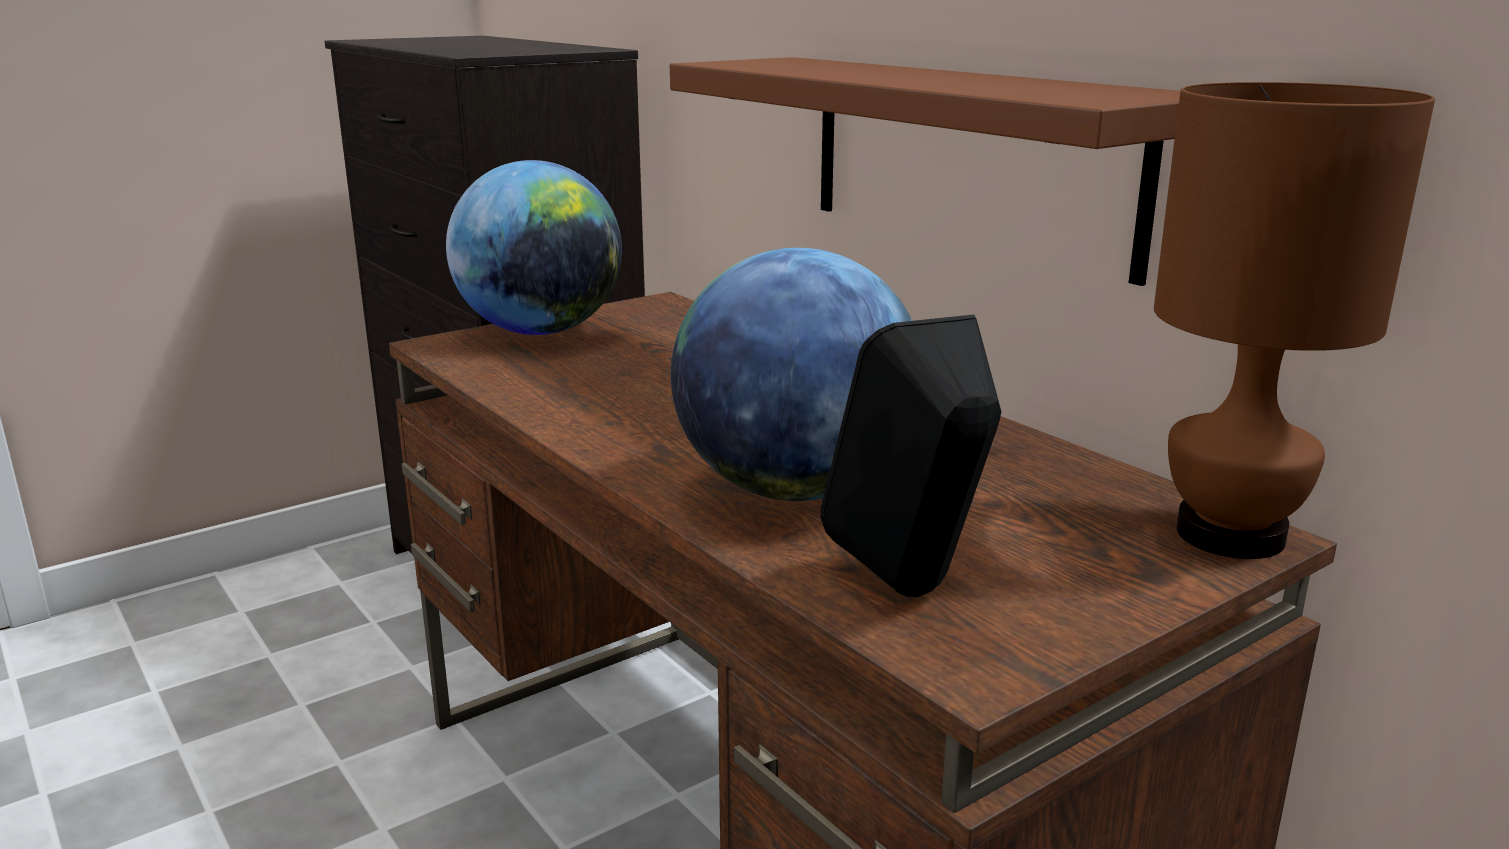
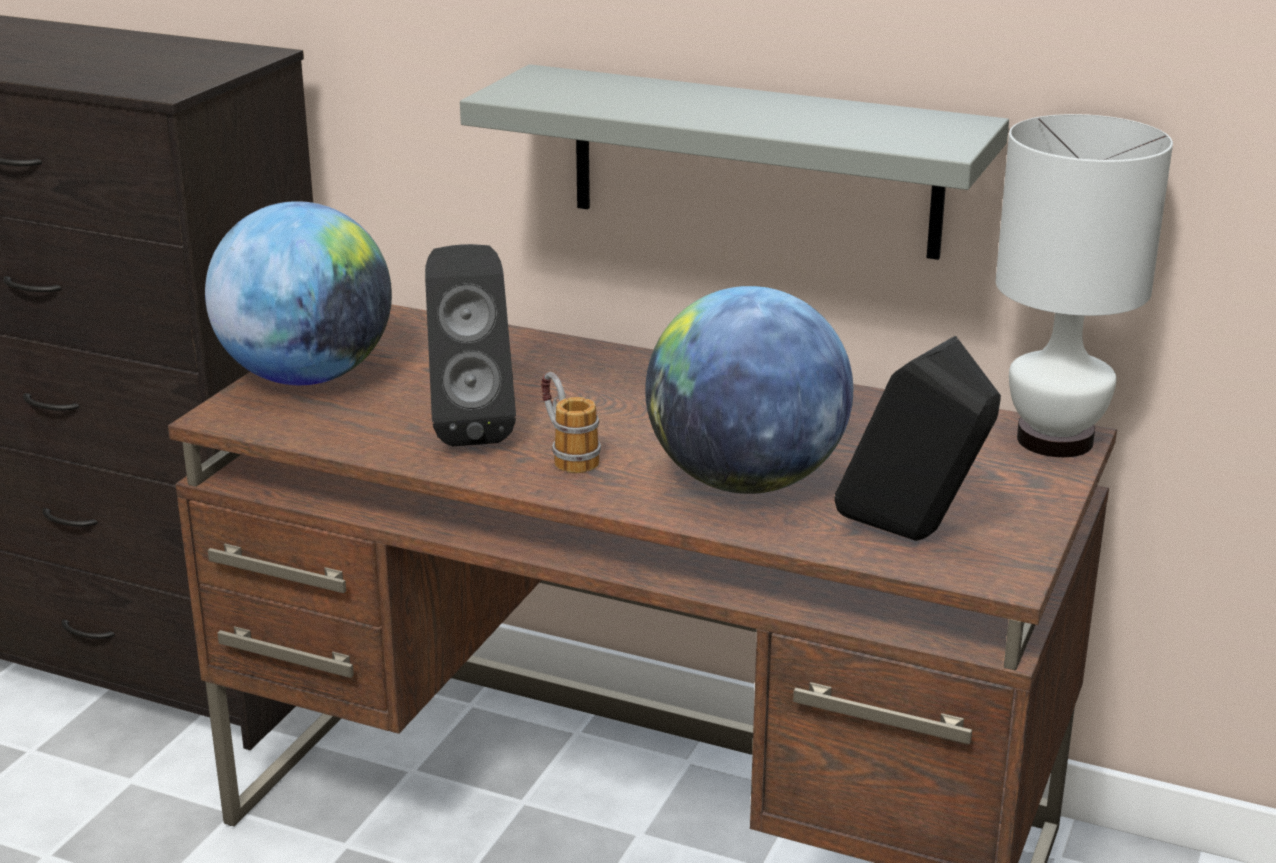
camera: 30 degrees left, 5 degrees up
(606, 390) = (470, 428): none -> black speaker
(655, 427) = (566, 454): none -> mug
(968, 159) = (754, 161): brown shelf -> grey shelf
(1227, 534) = (1053, 440): brown table lamp -> white table lamp

